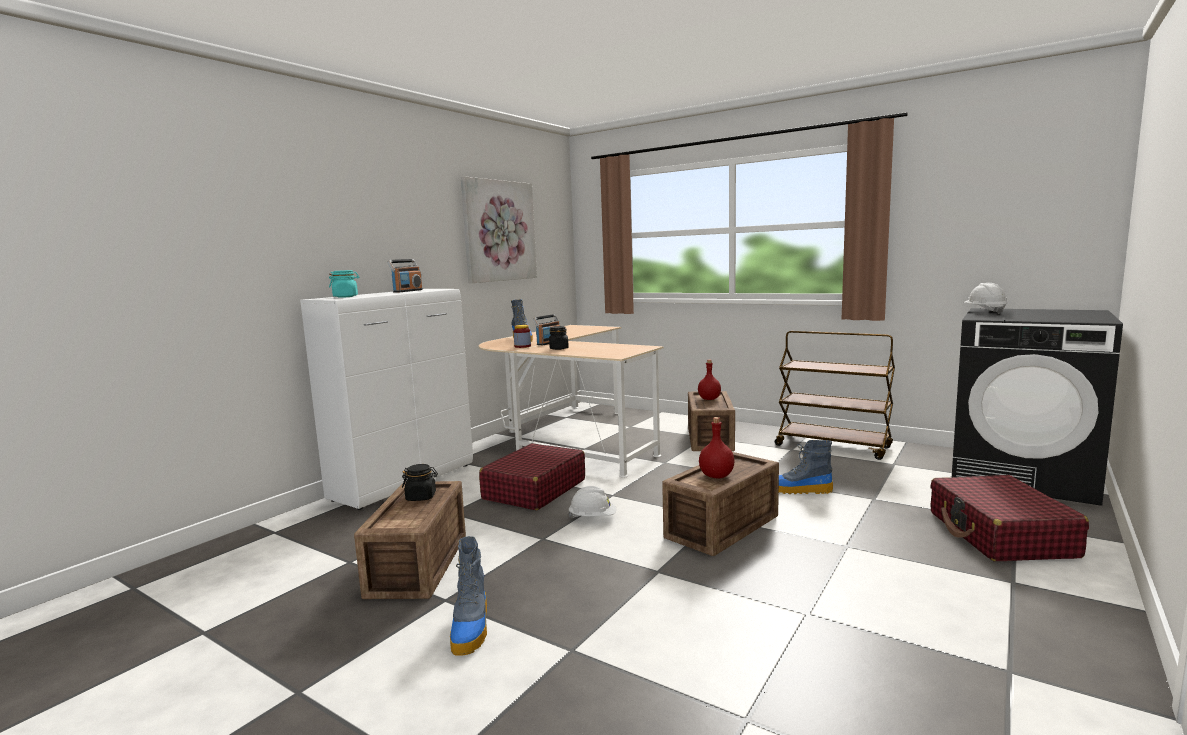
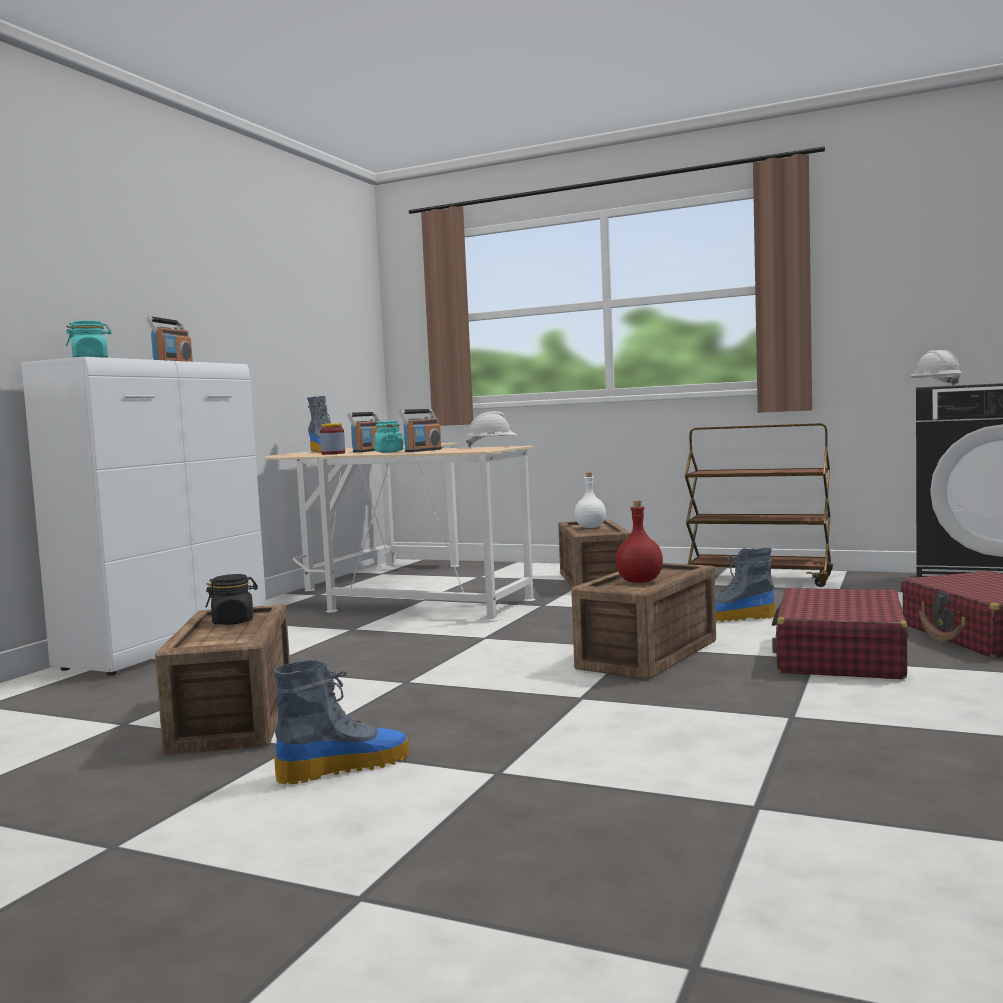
camera: 10 degrees left, 5 degrees down
(471, 628) = (344, 767): boot -> boot turned 105 degrees counterclockwise
(499, 231) = (287, 301): picture -> none
(534, 490) = (370, 640): red suitcase -> red suitcase (840, 656)
(558, 348) = (388, 452): black jar -> turquoise jar
(582, 349) = (423, 450): none -> radio
(593, 518) = (468, 659): white hard hat -> white hard hat (492, 446)
(709, 399) = (591, 527): red bottle -> white bottle

